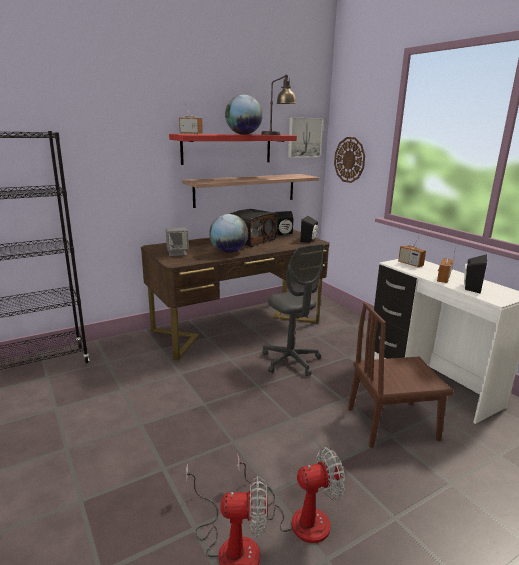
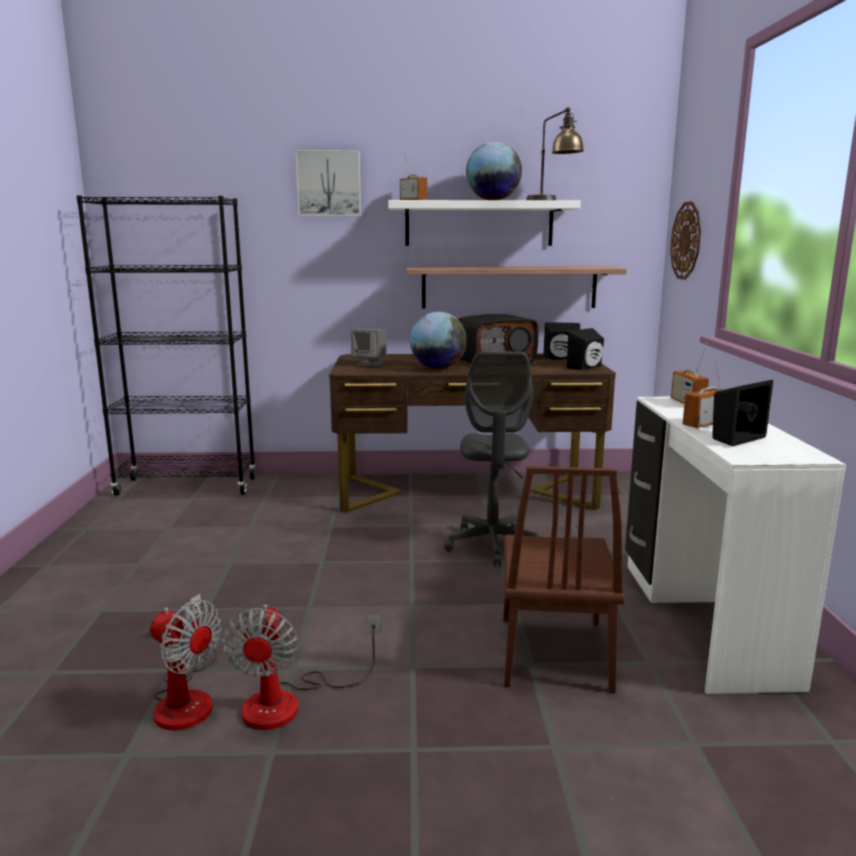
camera: 30 degrees right, 5 degrees down
(227, 148) = (479, 224): red shelf -> white shelf
(297, 517) = (290, 702): fan -> fan turned 75 degrees clockwise
(304, 137) = (619, 207): picture -> picture (329, 184)
(392, 424) = (554, 652): brown chair -> brown chair turned 105 degrees counterclockwise

